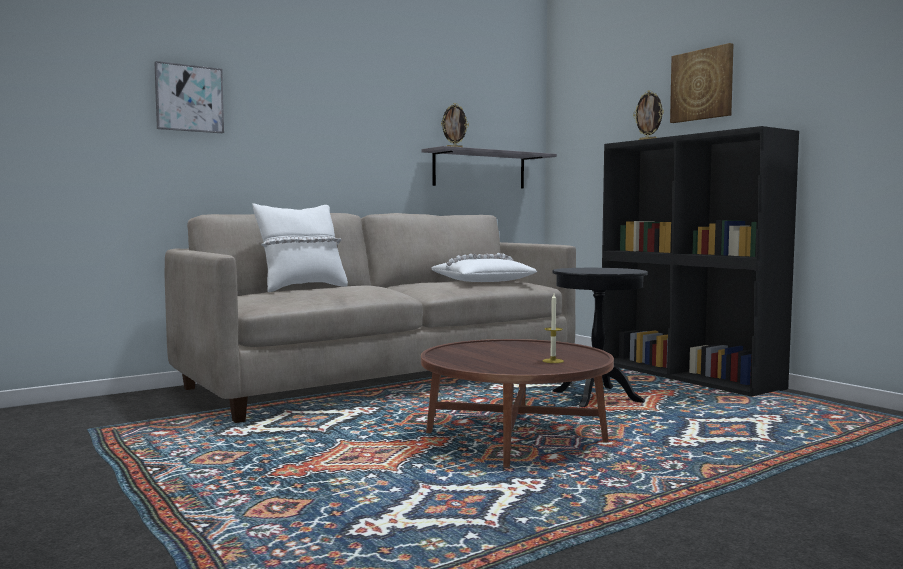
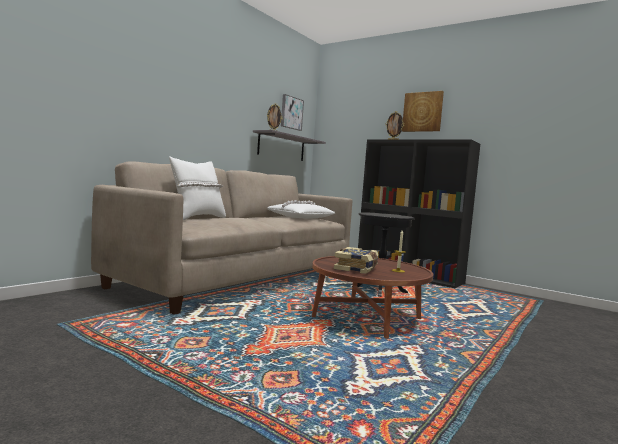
camera: 20 degrees left, 0 degrees up
(189, 98) = (114, 74): picture -> picture (291, 113)
(485, 358) = (357, 269): none -> book

